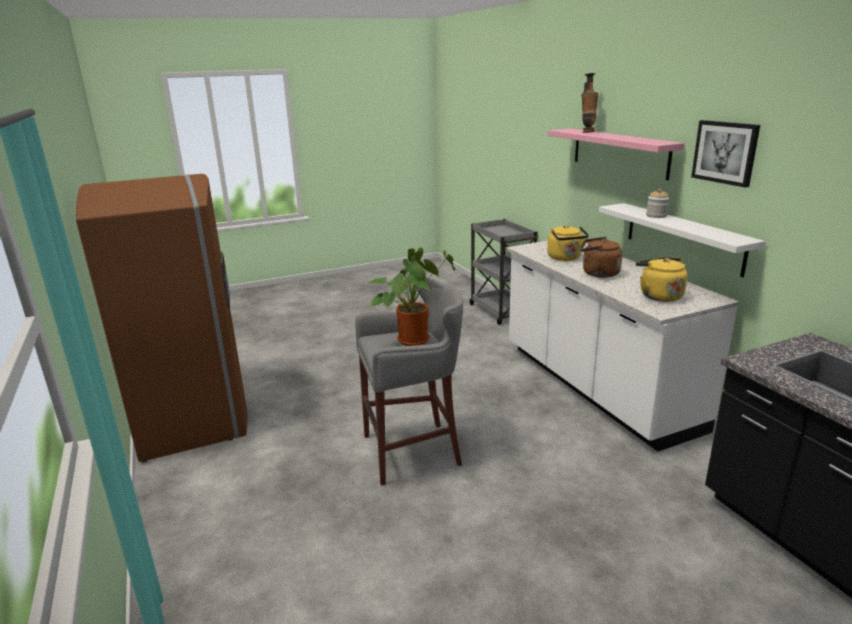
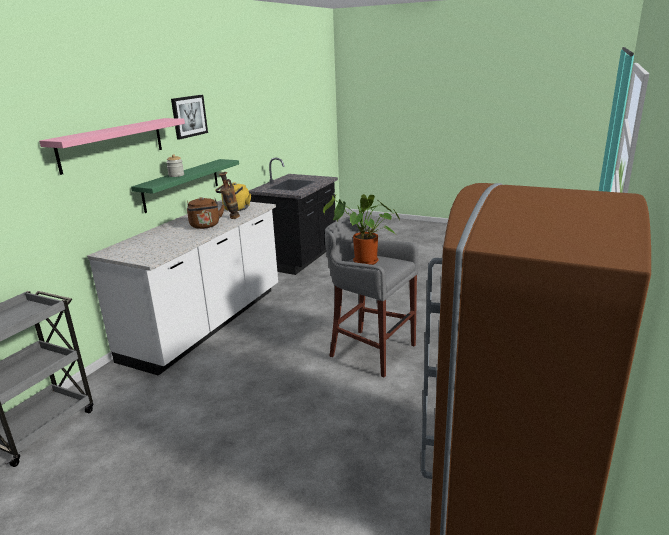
camera: 130 degrees left, 0 degrees up
(565, 258) = (172, 240): yellow kettle -> none
(587, 132) = (93, 132): vase -> vase (231, 218)
(683, 237) = (181, 184): white shelf -> green shelf

